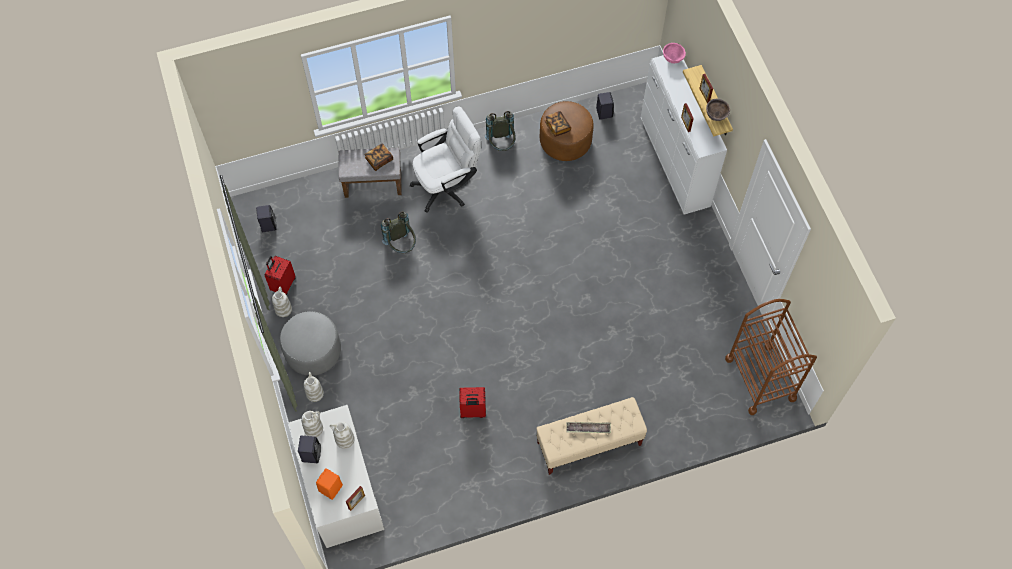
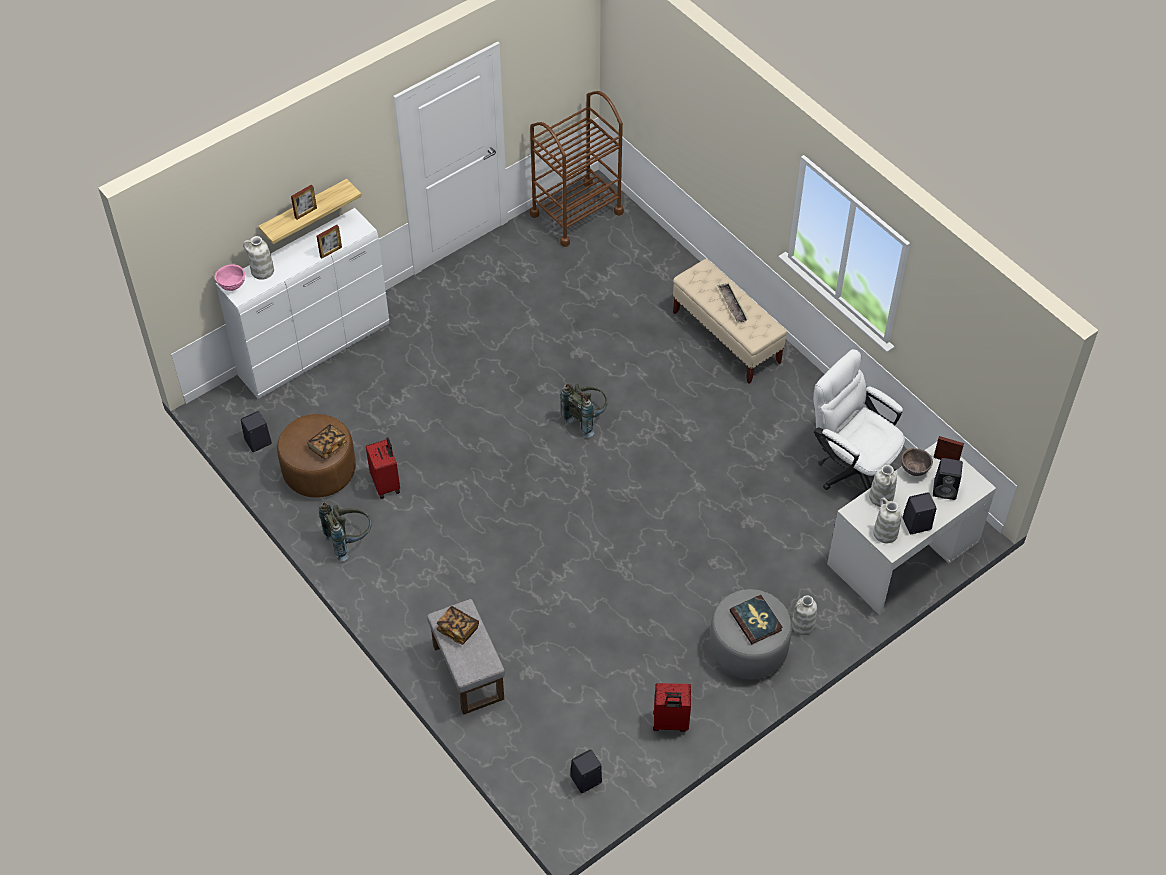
camera: 110 degrees left, 10 degrees down
(283, 309) = (705, 707): white vase -> white vase (262, 271)
(305, 336) = (756, 620): none -> book
(330, 489) = (945, 490): orange speaker -> black speaker
(401, 245) = (552, 603): grey backpack -> grey backpack (586, 418)
(447, 185) = (438, 582): white office chair -> white office chair (851, 467)
(472, 411) = (743, 455): red suitcase -> red suitcase (386, 484)
(716, 116) = (334, 196): brown bowl -> brown bowl (914, 470)

